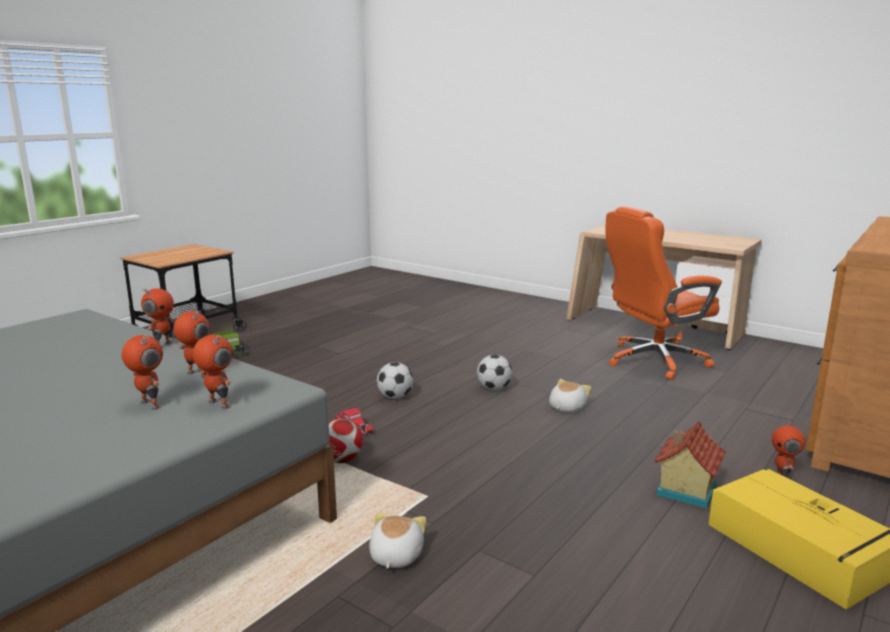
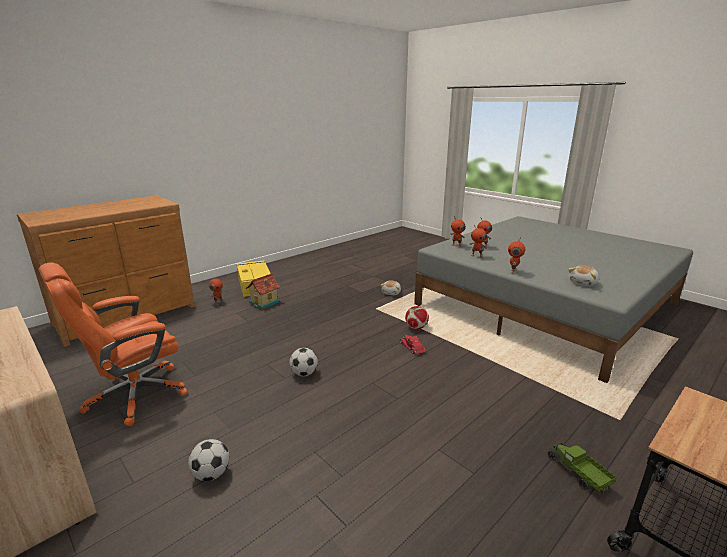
camera: 170 degrees left, 5 degrees up
(395, 397) = (383, 372): football -> football (211, 474)
(566, 407) = (269, 350): plush toy -> plush toy (583, 283)
(654, 361) = (134, 395): orange office chair -> orange office chair turned 150 degrees clockwise

